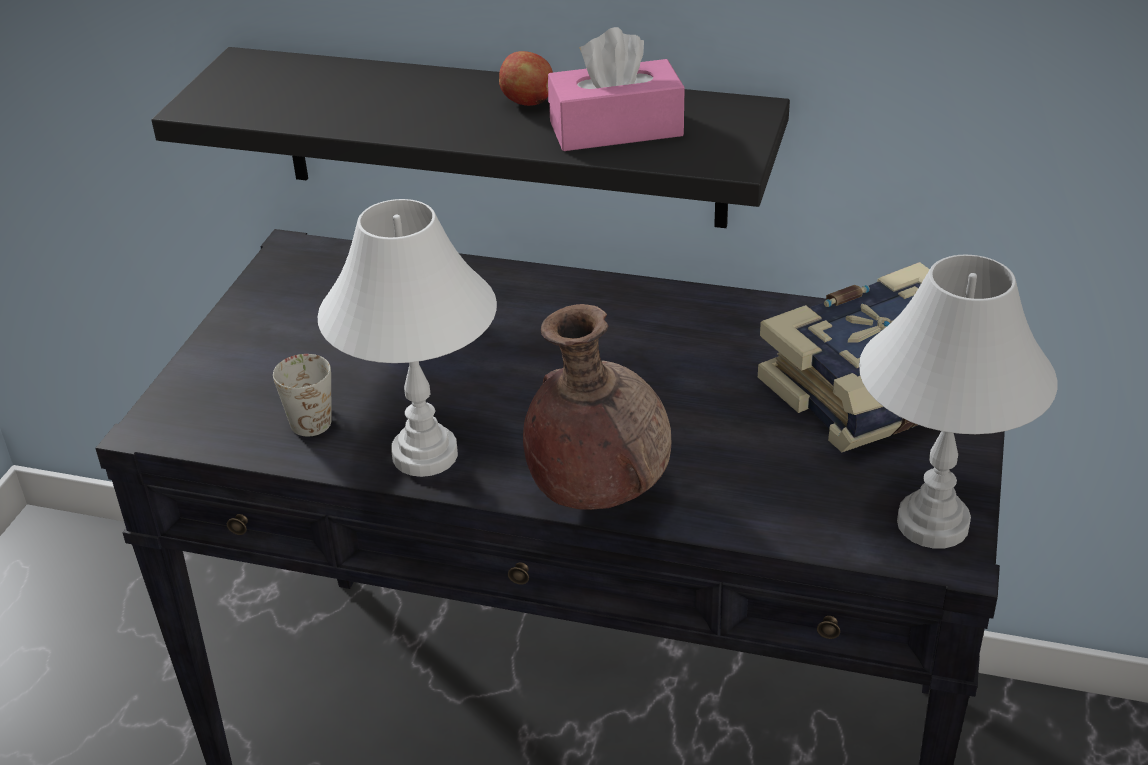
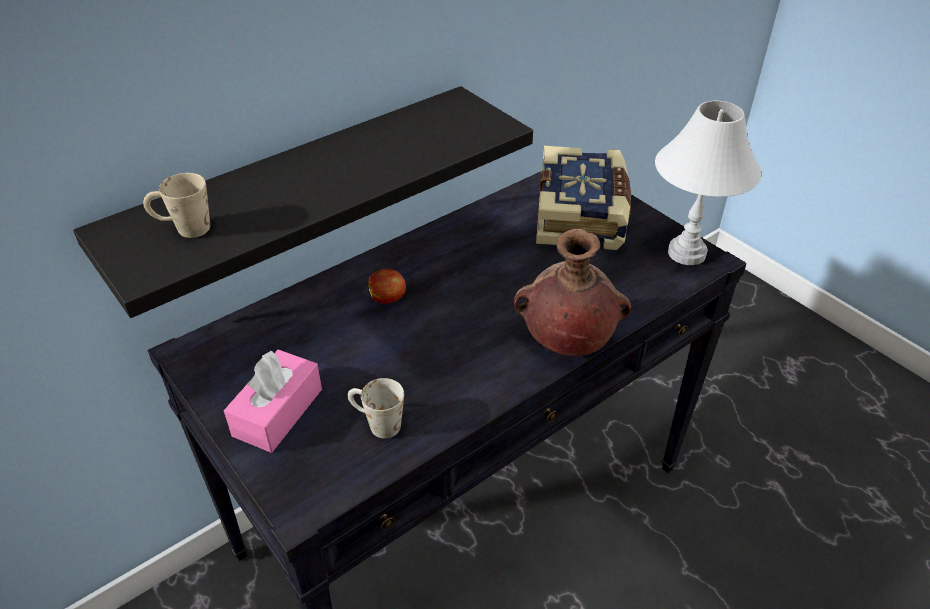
camera: 55 degrees left, 5 degrees up
(286, 89) = (183, 228): none -> beige mug
(425, 454) = (468, 390): white table lamp -> none
(528, 102) = (347, 154): apple -> apple (388, 298)
(616, 129) = (420, 142): pink tissue box -> pink tissue box (278, 412)

